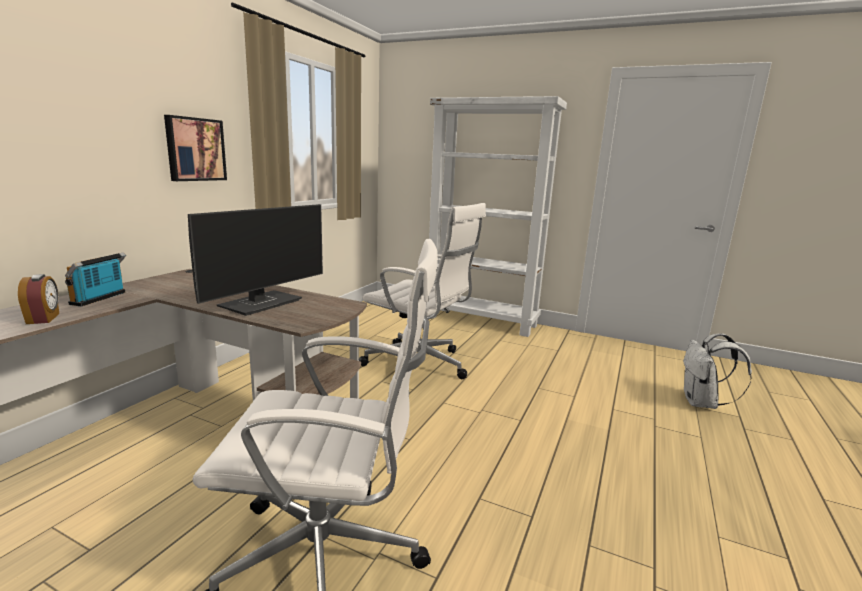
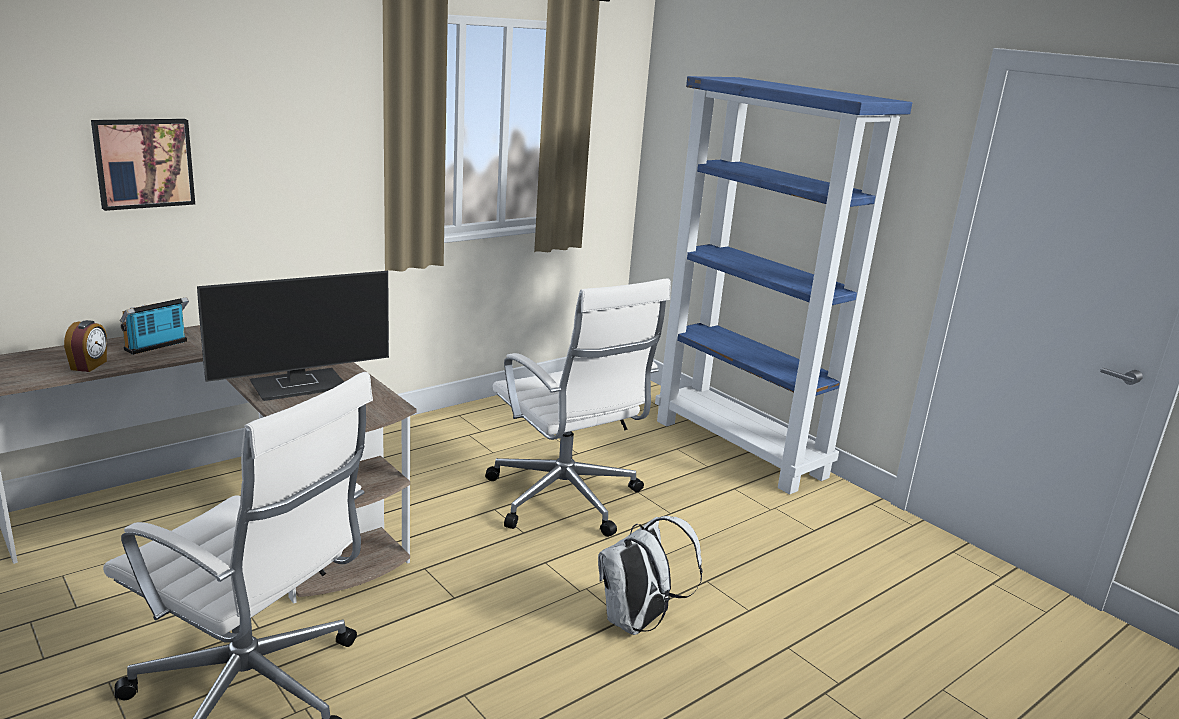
camera: 25 degrees right, 5 degrees up
(195, 149) = (306, 164): picture -> picture (143, 163)
(481, 321) = (741, 448): white bookcase -> blue bookcase
(702, 403) = (962, 688): white backpack -> white backpack (638, 623)

